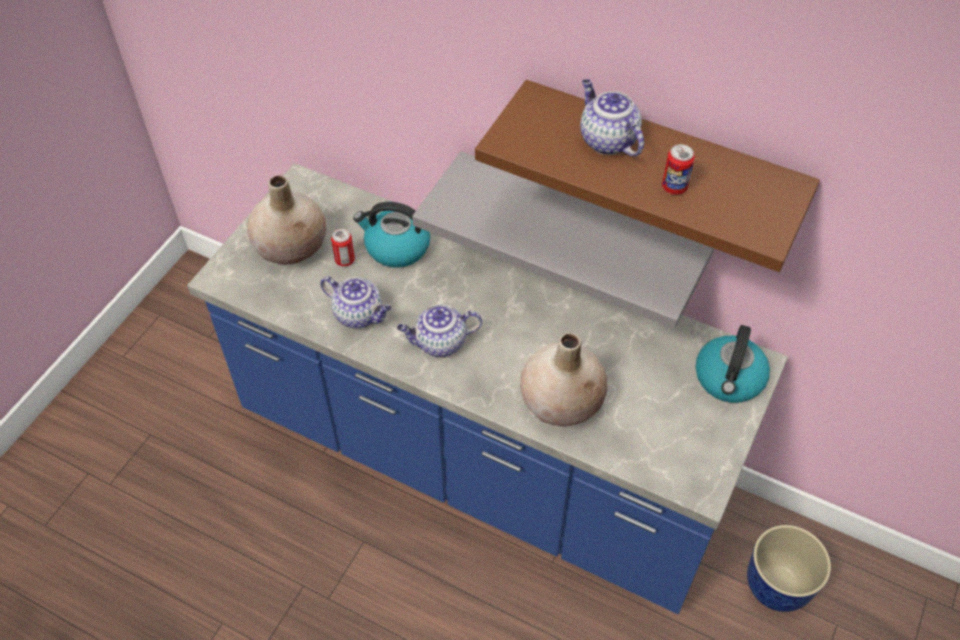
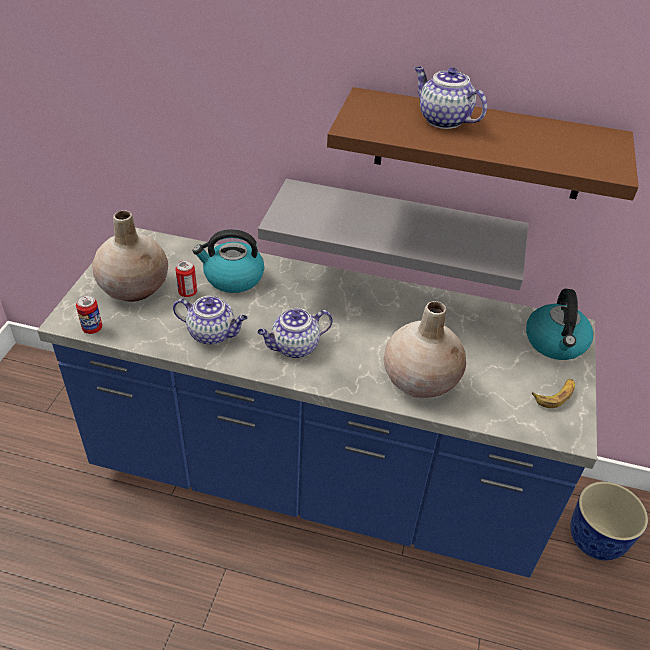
camera: 15 degrees left, 10 degrees down
(674, 187) = (517, 145): can -> can (92, 328)
(702, 442) = (555, 395): none -> banana

